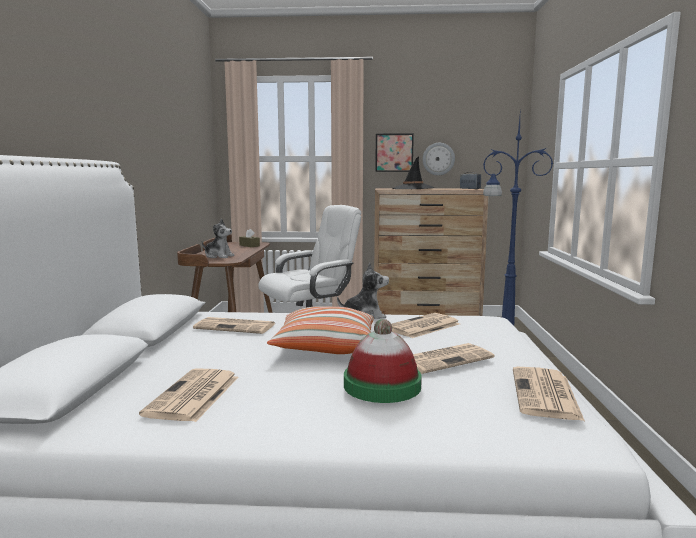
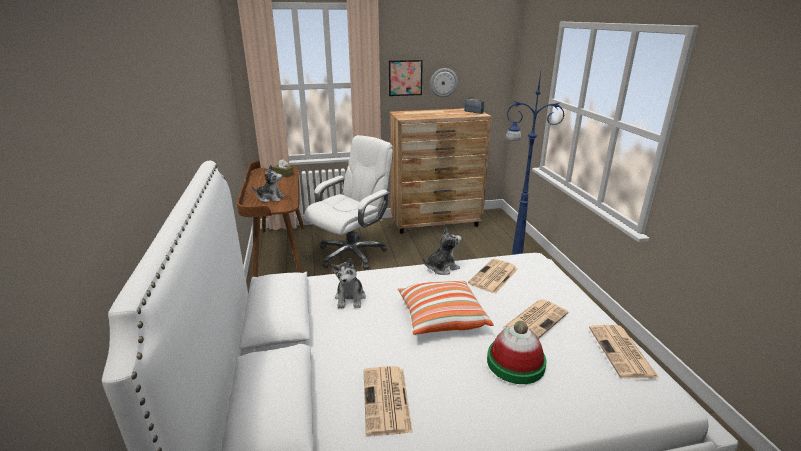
camera: 15 degrees left, 15 degrees up
(236, 326) = (350, 298): newspaper -> plush toy
(413, 188) = (426, 114): black hat -> none

